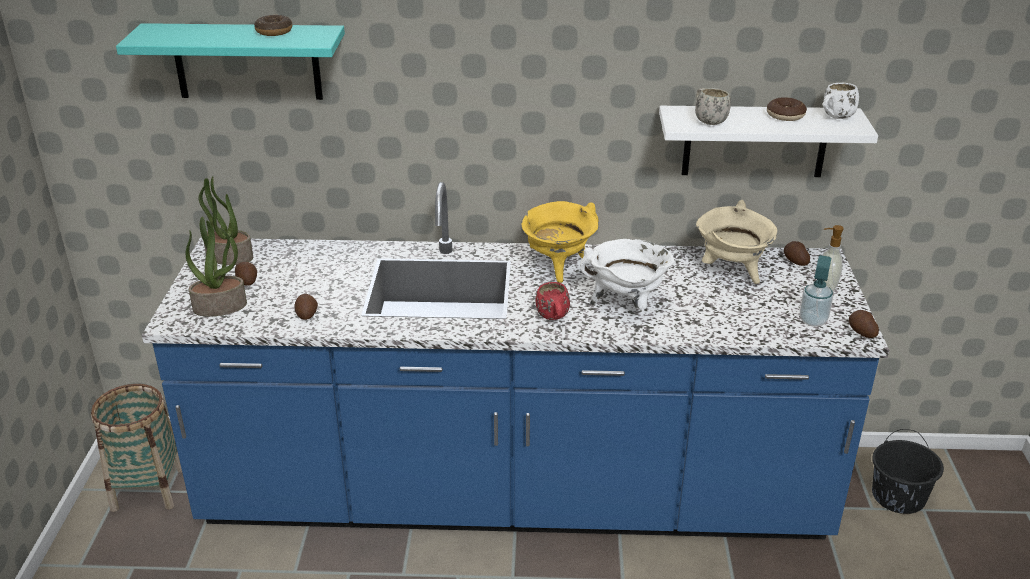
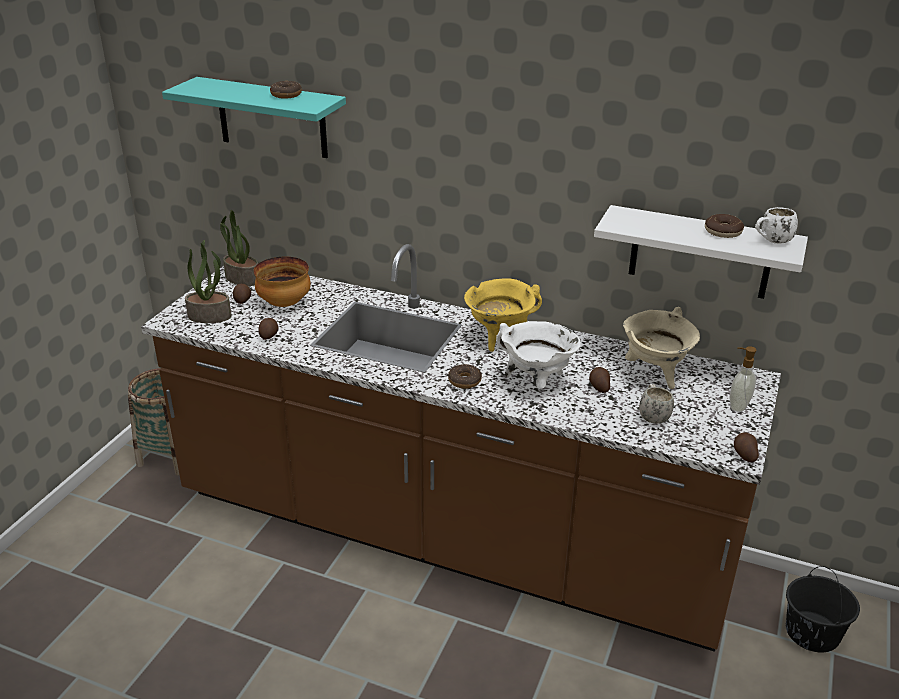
camera: 20 degrees right, 0 degrees up
(300, 276) = (284, 304): none -> bowl
(515, 498) = (447, 537): blue counter -> brown counter
(554, 319) = (464, 381): red mug -> donut
(707, 120) = (642, 225): white mug -> white mug (652, 416)
(795, 261) = (724, 375): potato -> potato (599, 387)
(813, 321) = (703, 433): soap dispenser -> none

